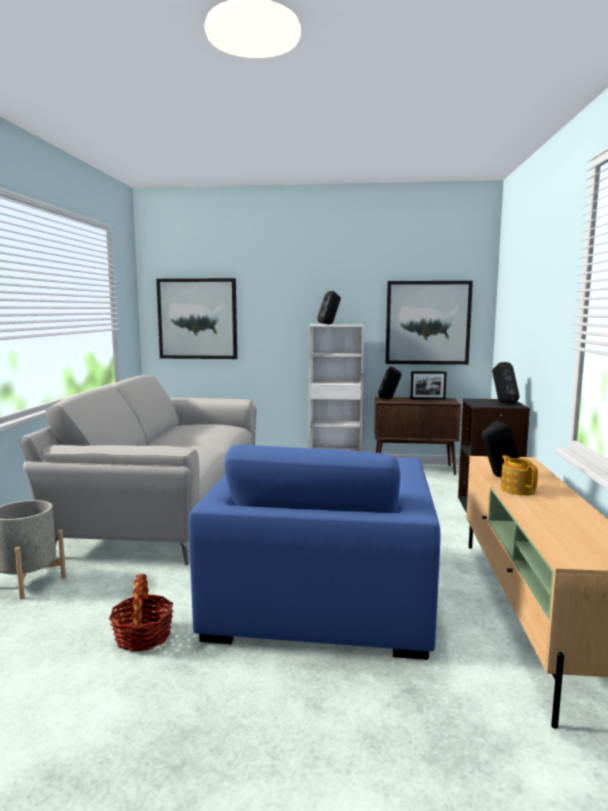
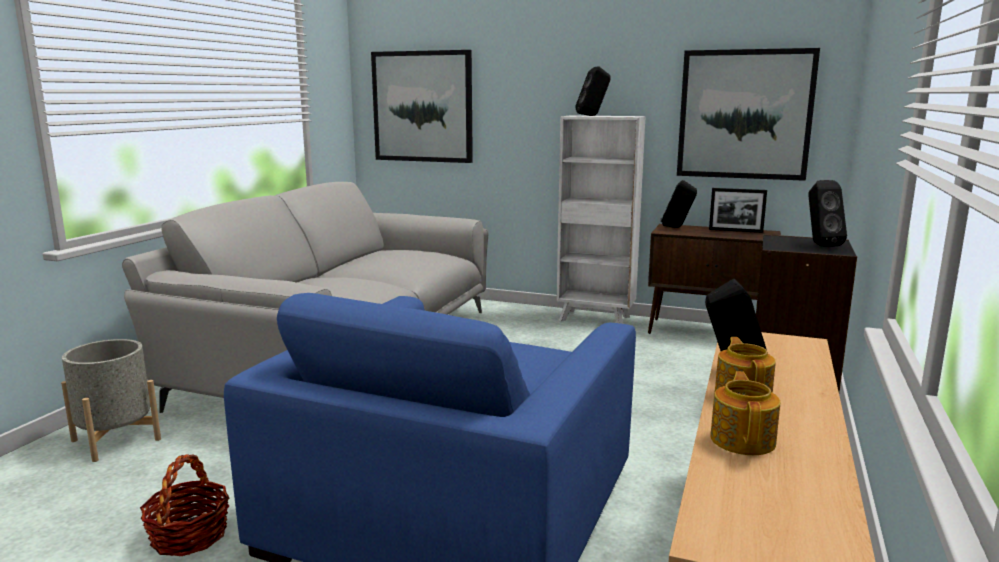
camera: 15 degrees right, 5 degrees up
(539, 511) = (743, 439): none -> teapot

